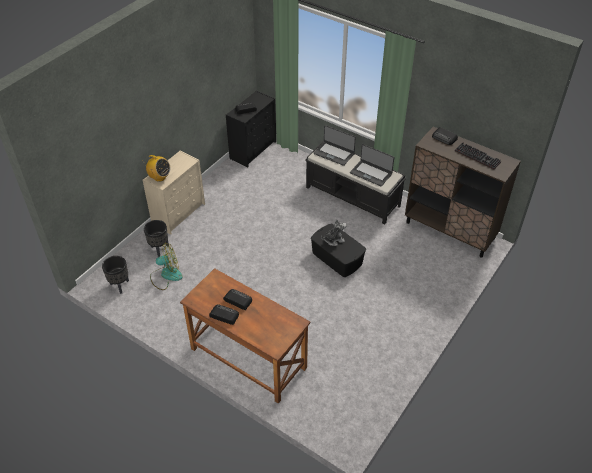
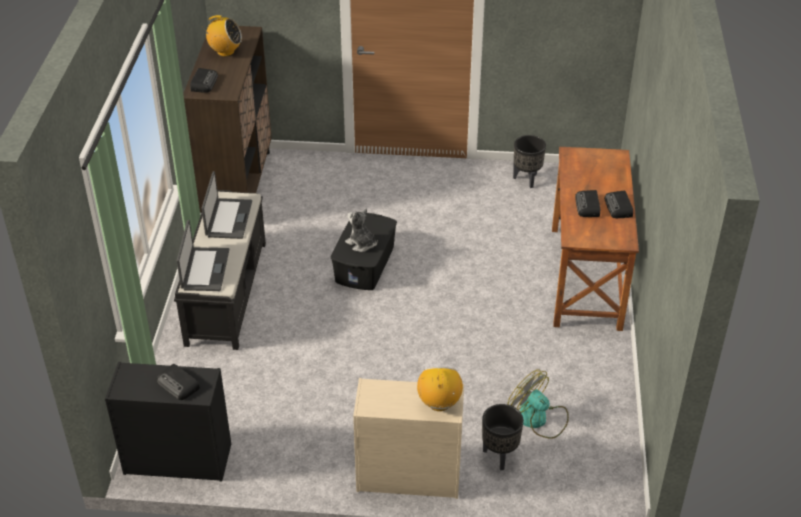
camera: 120 degrees left, 5 degrees down
(120, 286) = (603, 461): black planter -> black planter (527, 179)
(478, 156) = (225, 52): keyboard -> radio

